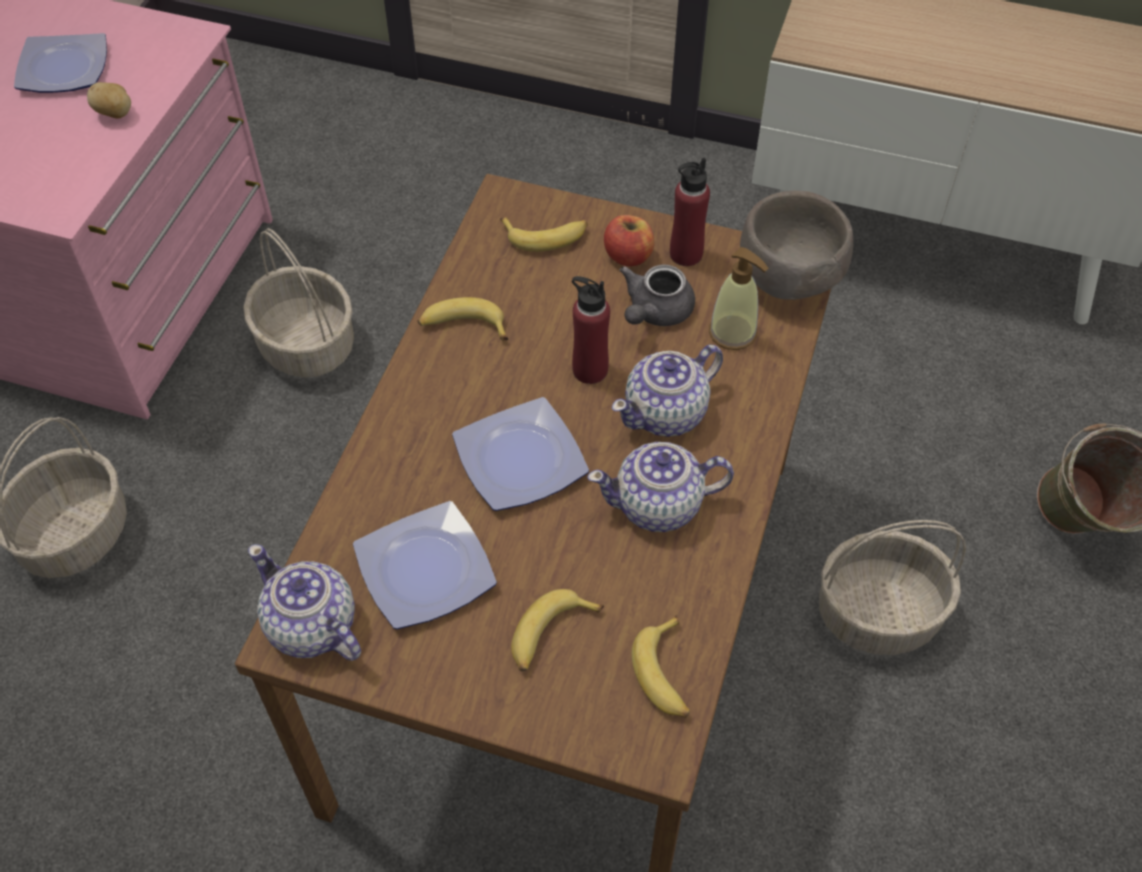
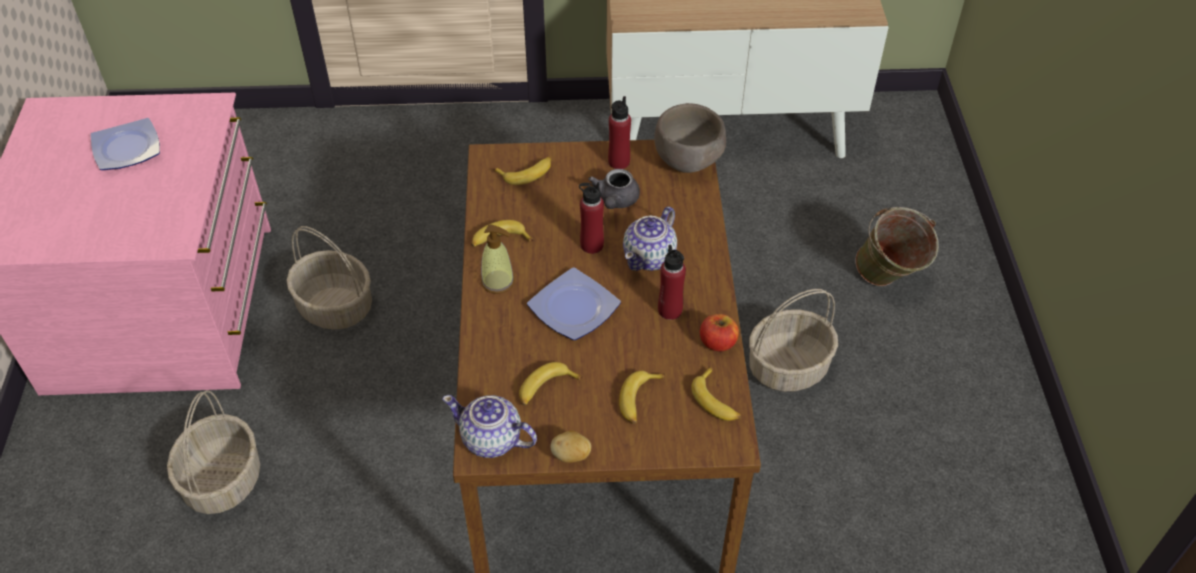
camera: 20 degrees left, 5 degrees down
(115, 114) = (182, 170): potato -> potato (571, 456)
(424, 573) = (546, 389): plate -> banana
(628, 256) = (583, 172): apple -> apple (717, 342)
(659, 505) = (670, 310): teapot -> red bottle
(733, 333) = (668, 200): soap dispenser -> soap dispenser (498, 282)

